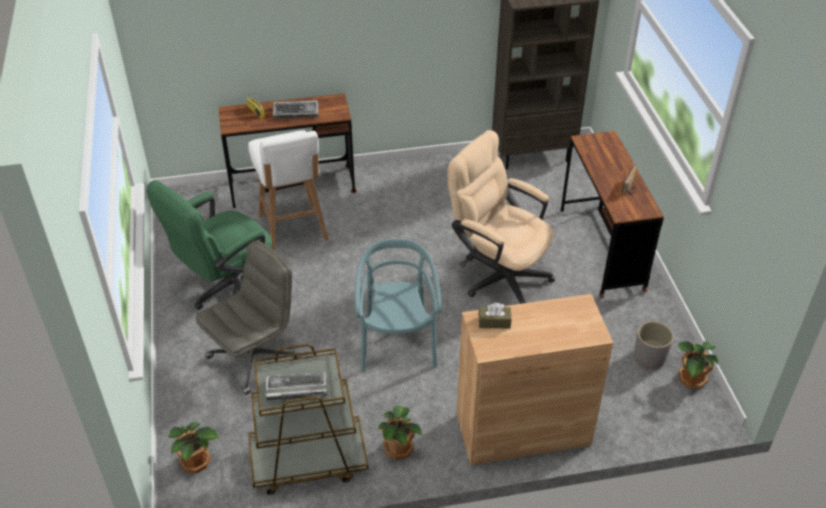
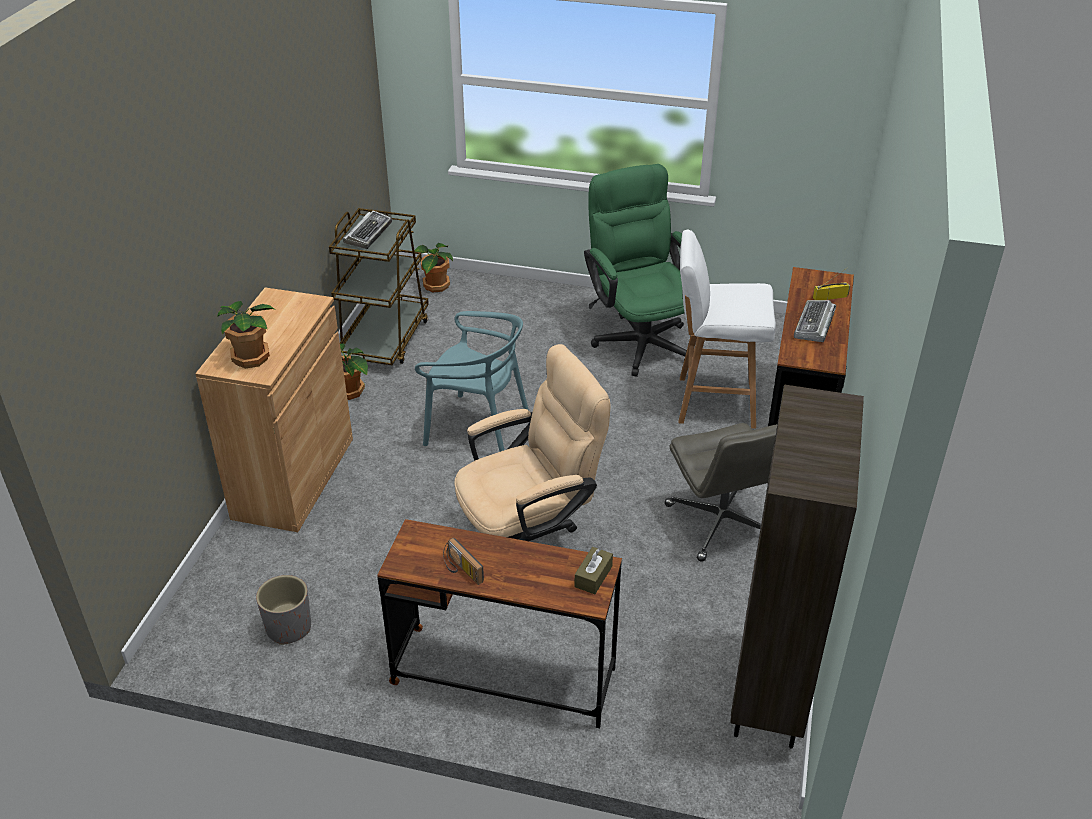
camera: 115 degrees right, 5 degrees down
(254, 357) = (530, 336): grey office chair -> grey office chair (722, 524)
(494, 322) = (300, 310): brown tissue box -> brown tissue box (593, 576)
(691, 380) = (225, 651): potted plant -> potted plant (251, 357)

